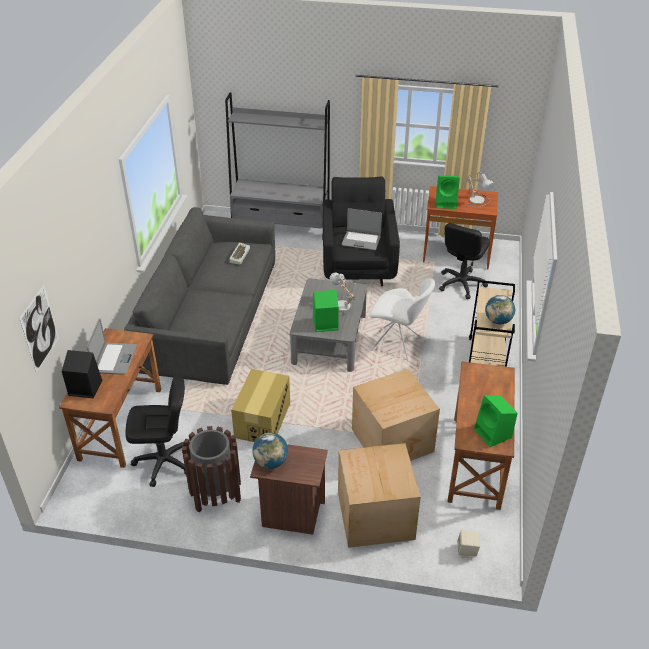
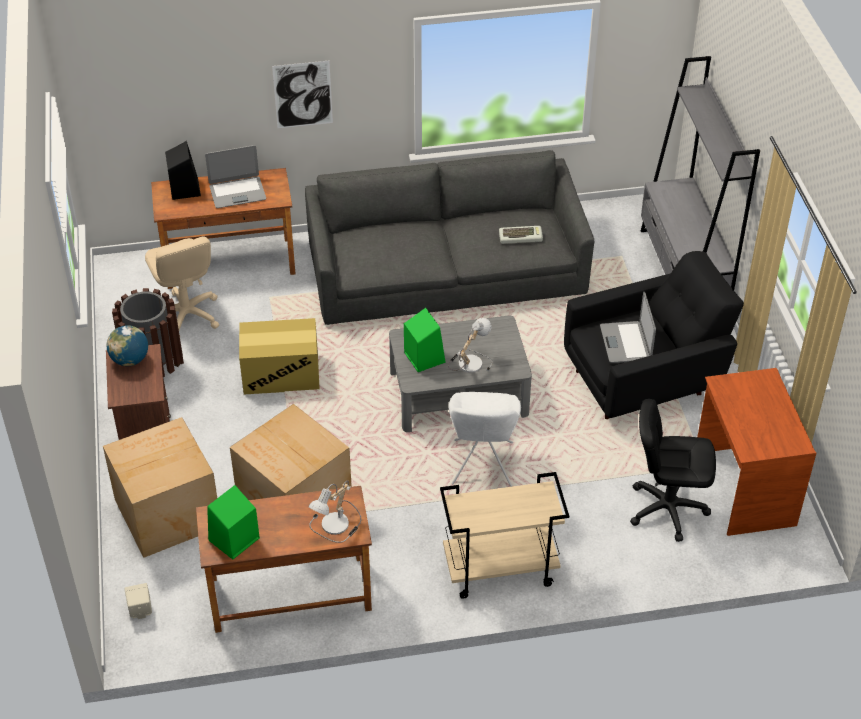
camera: 70 degrees right, 5 degrees up
(39, 328) = (153, 95): picture -> picture (303, 94)
(164, 462) = (186, 315): black office chair -> beige office chair
(446, 203) = (736, 396): green speaker -> none
(478, 200) = (771, 432): table lamp -> table lamp (336, 526)
(498, 321) = (479, 516): globe -> none

